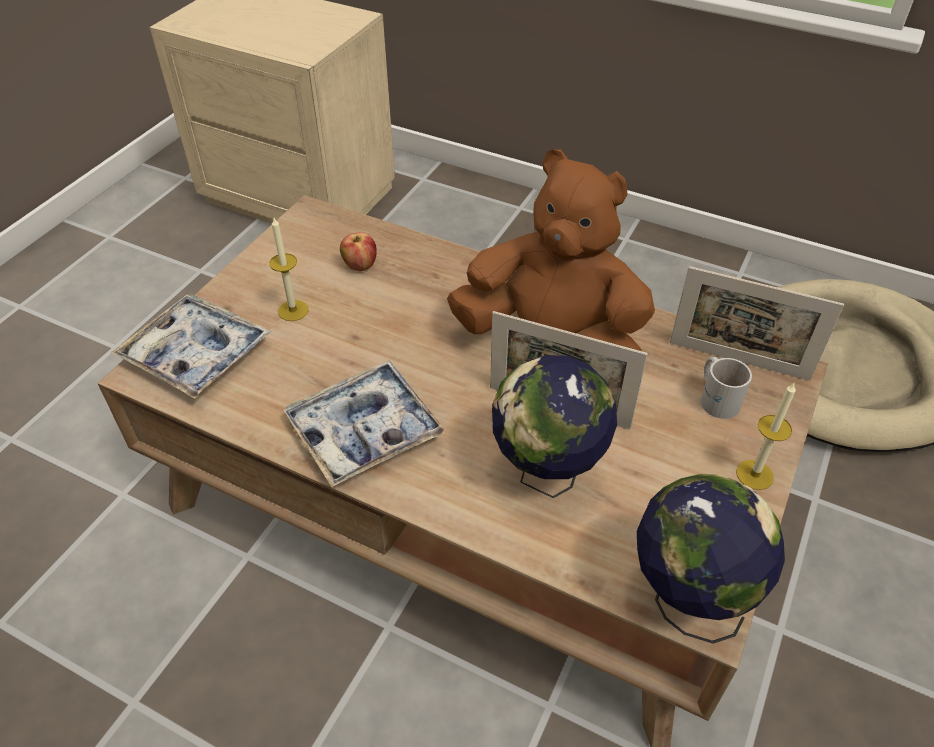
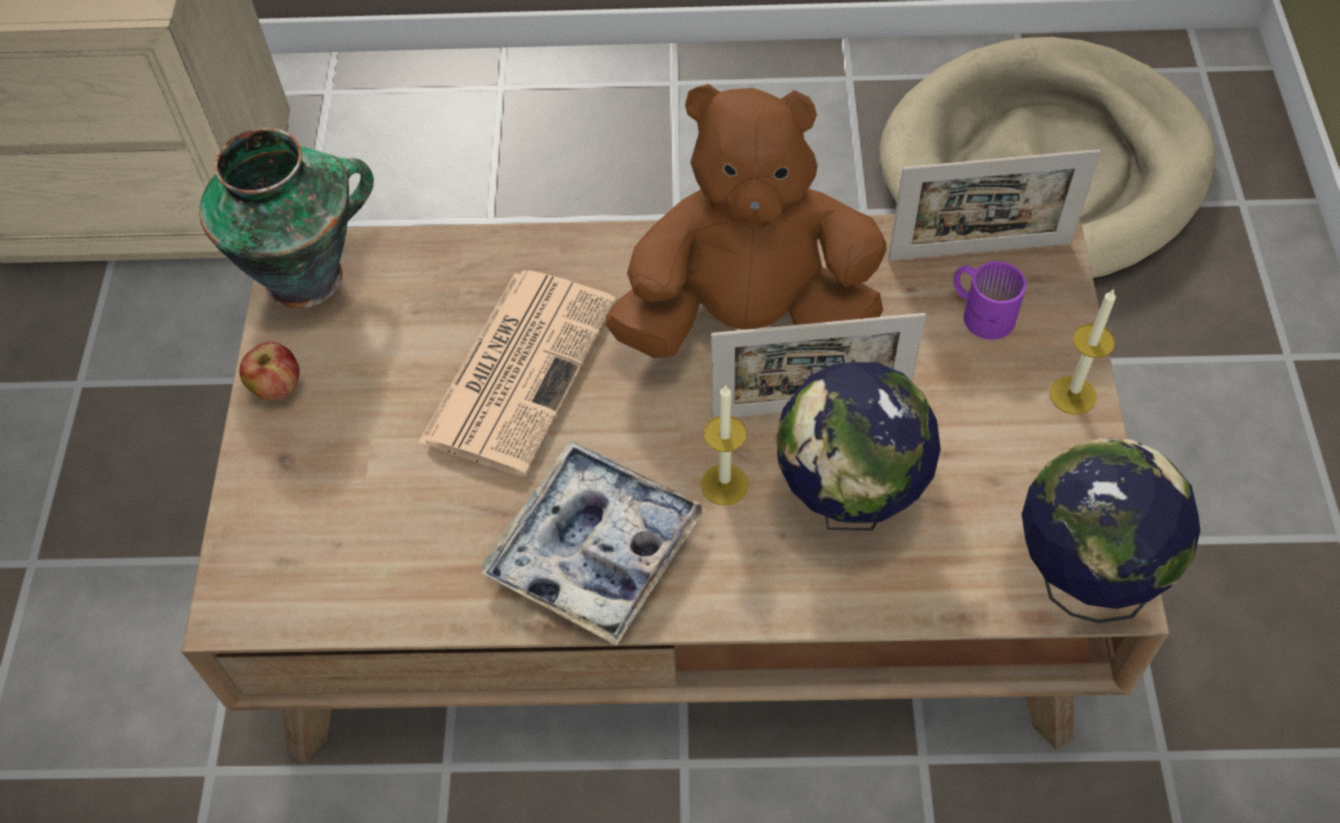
camera: 25 degrees left, 10 degrees up
(196, 354) = (291, 545): tray -> none
(293, 310) = (380, 421): candle -> candle (724, 484)
(310, 225) = (309, 276): none -> vase
(360, 266) = (426, 312): apple -> apple (277, 388)
(392, 314) = (520, 368): none -> newspaper
(717, 397) = (982, 311): white mug -> purple mug

